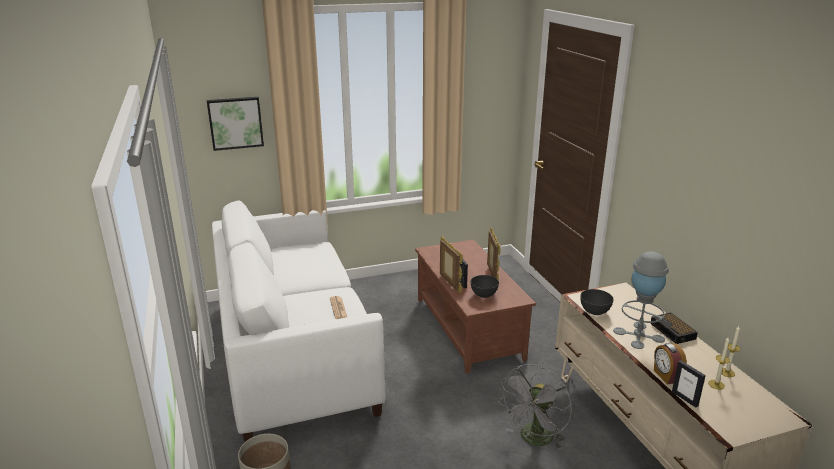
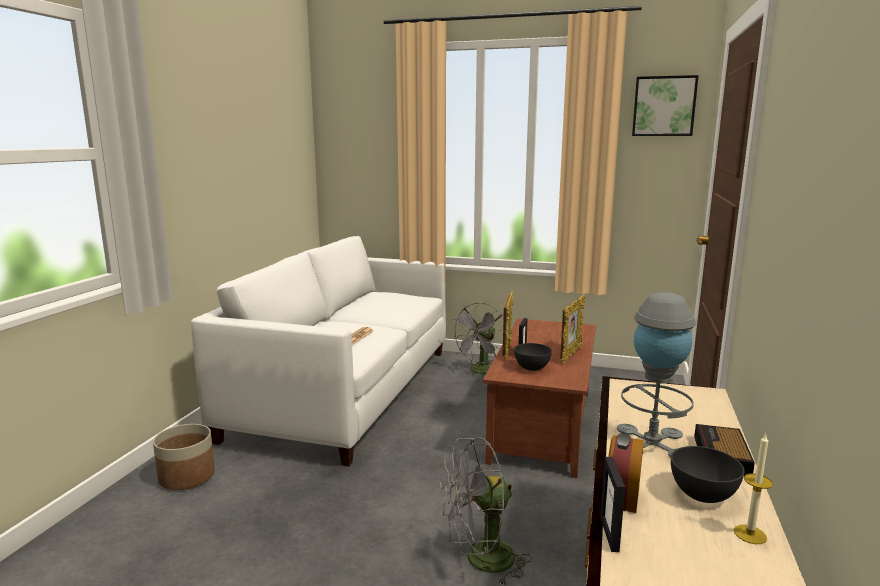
camera: 35 degrees right, 10 degrees down
(235, 122) = (370, 160): picture -> picture (664, 106)
(378, 295) = (481, 372): none -> grey fan
(595, 311) = (622, 402): grey bowl -> grey bowl (703, 495)
(716, 384) = (701, 540): candle -> none

